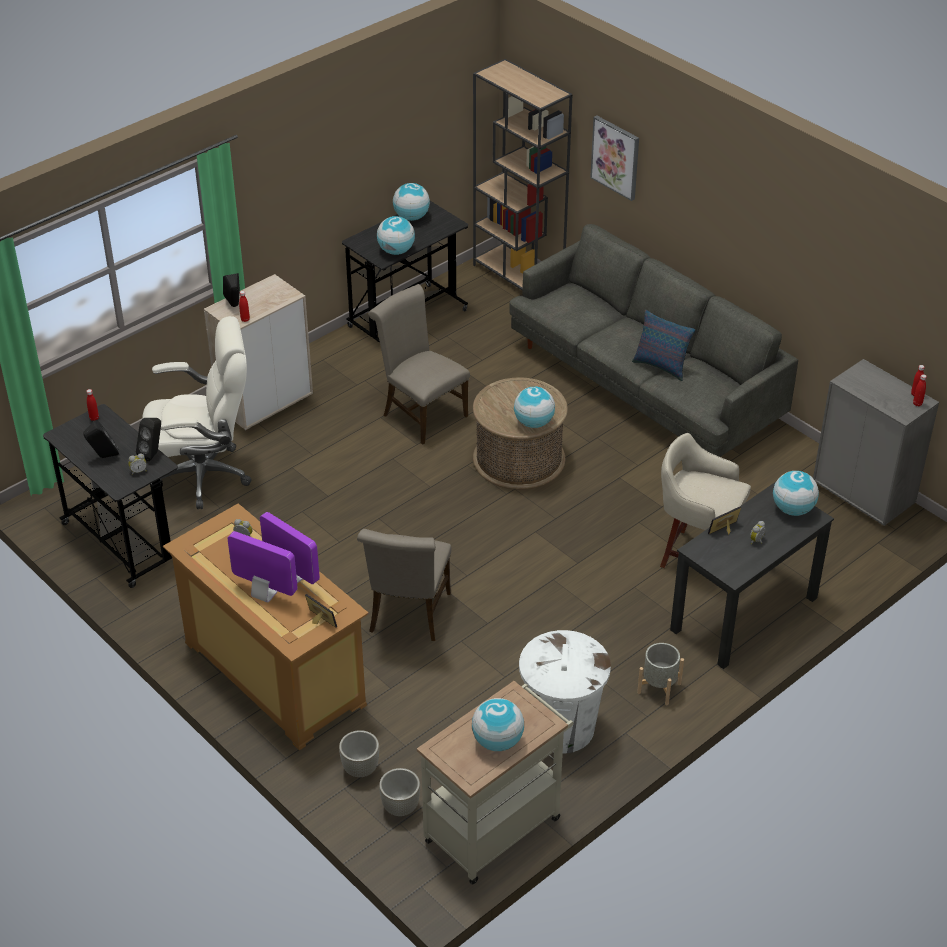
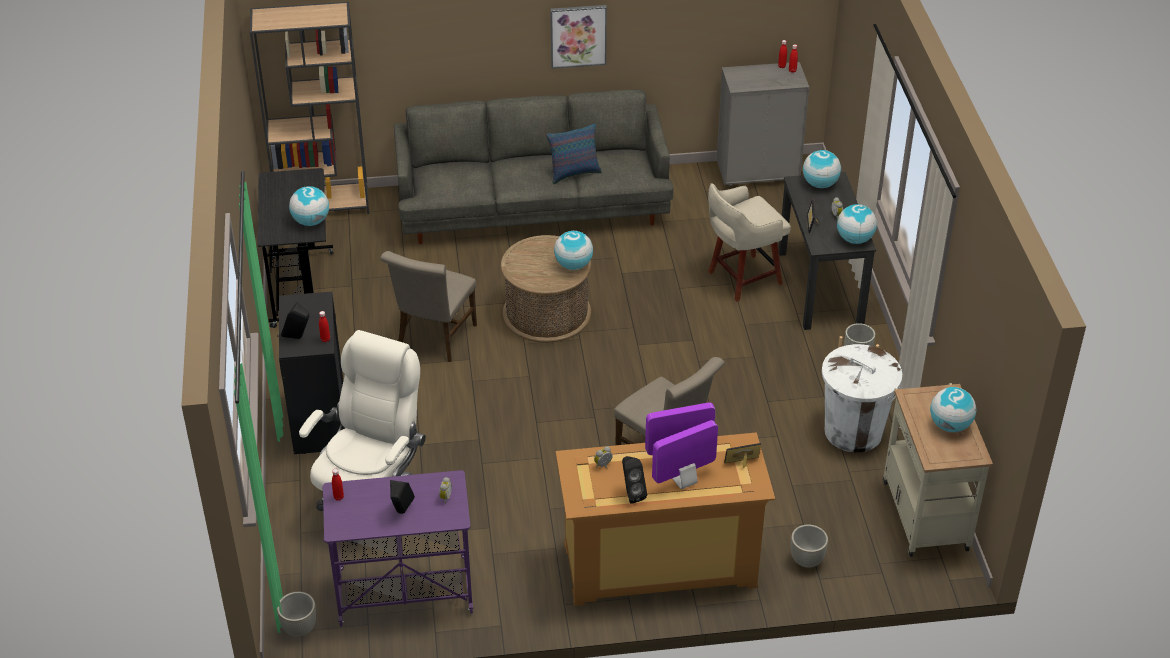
camera: 55 degrees left, 0 degrees up
(125, 539) = (404, 591): black desk -> purple desk
(153, 454) = (430, 479): black speaker -> black speaker (631, 494)
(266, 405) = (319, 424): beige cabinet -> black cabinet
(400, 807) = (863, 555): grey planter -> grey planter (299, 628)
(411, 217) = (273, 192): globe -> globe (854, 239)
(421, 413) = (434, 339): beige chair -> beige chair turned 60 degrees counterclockwise
(616, 157) = (413, 35): picture -> picture (578, 35)

